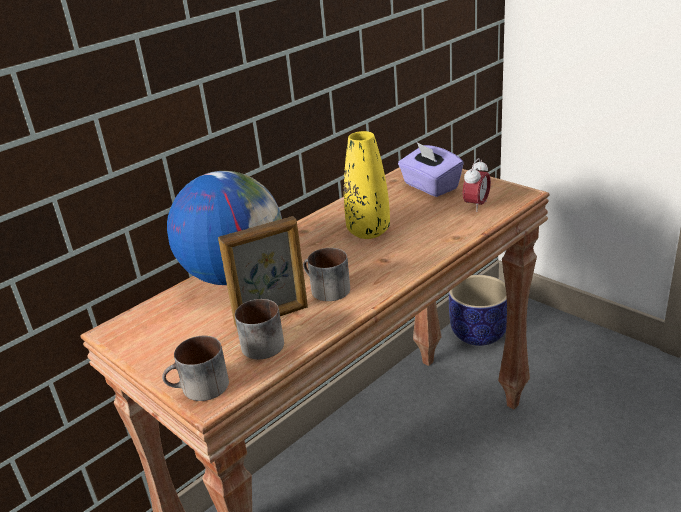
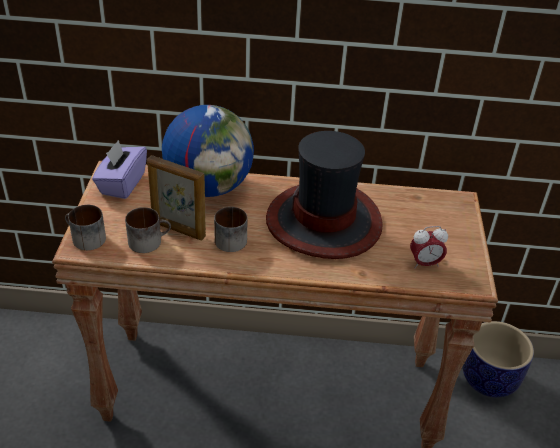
camera: 45 degrees right, 10 degrees up
(368, 232) = (324, 222): yellow vase -> hat
(430, 186) = (429, 222): purple tissue box -> purple tissue box (122, 184)

